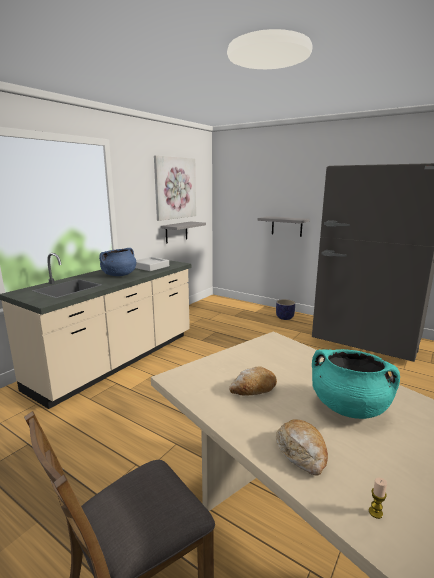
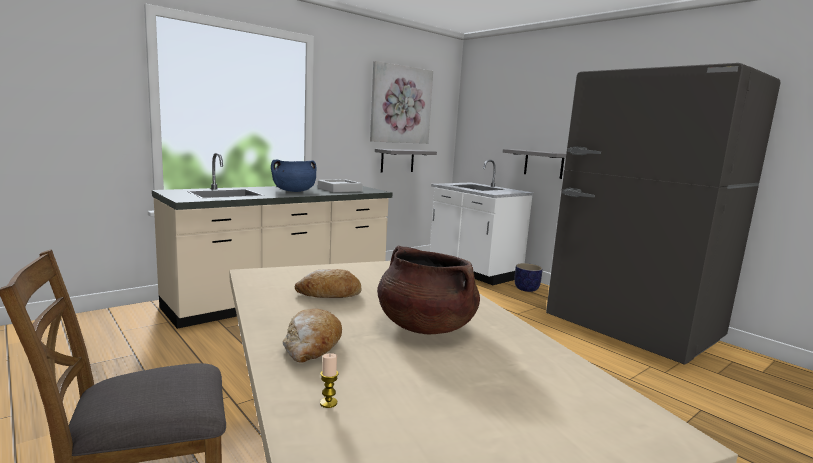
camera: 15 degrees right, 5 degrees down
(241, 309) = (473, 271): none -> white counter
(349, 407) = (424, 326): turquoise cooking pot -> brown cooking pot

